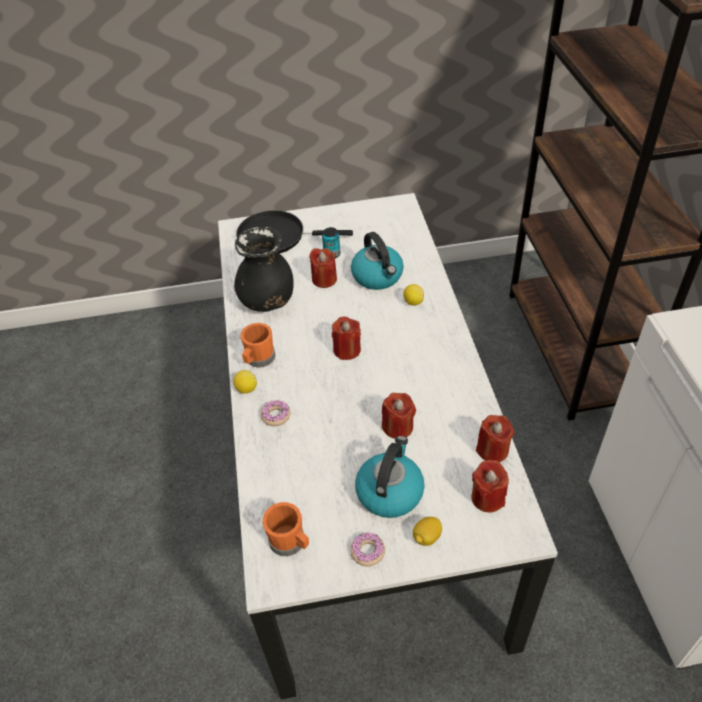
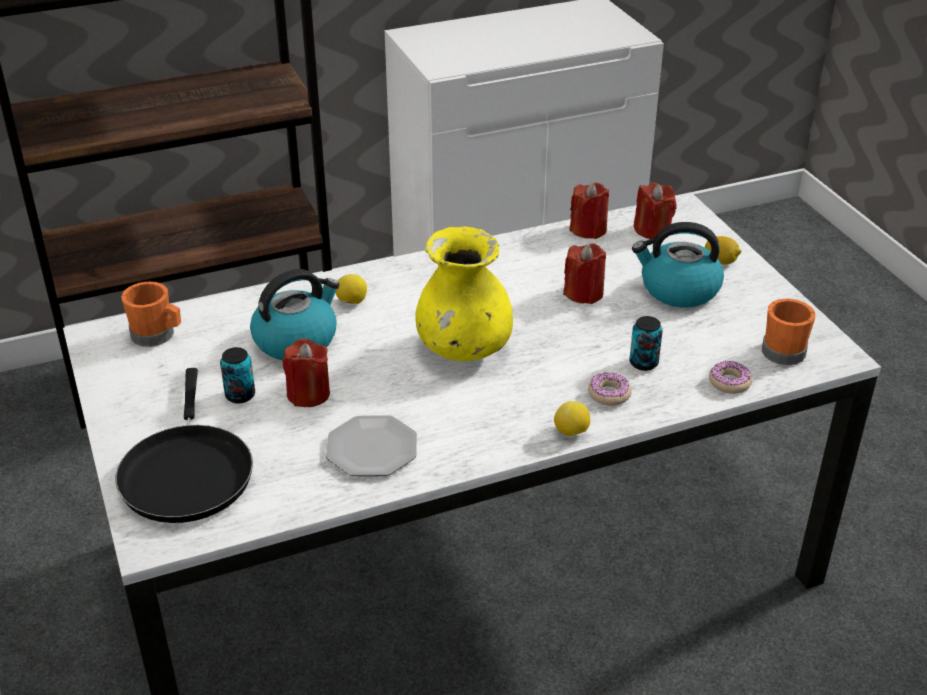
camera: 105 degrees left, 10 degrees down
(258, 359) = (508, 432): orange mug -> orange mug (157, 335)
(268, 301) = (372, 448): black vase -> plate
(302, 443) = (643, 363): none -> can
(347, 350) = (464, 349): red candle -> yellow vase
(367, 552) = (761, 296): donut -> donut (729, 382)

